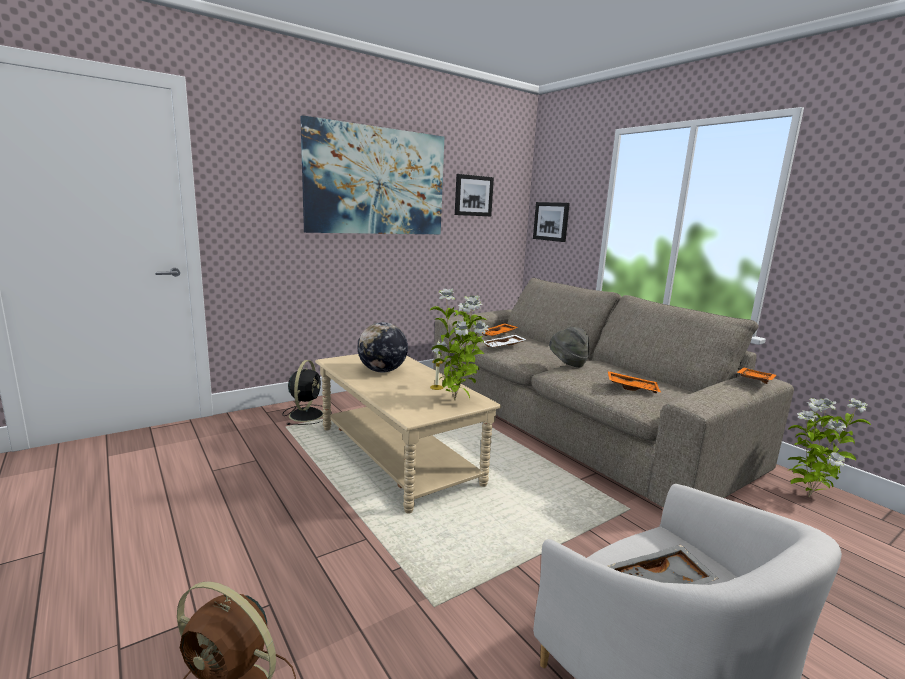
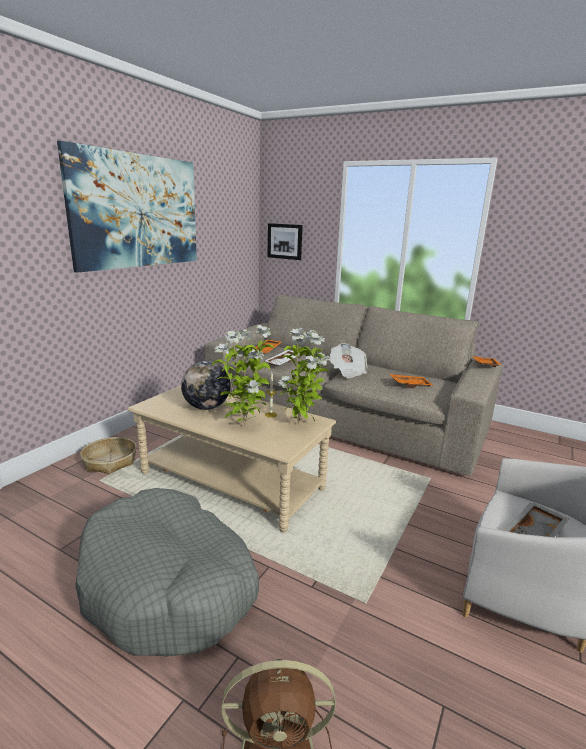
camera: 25 degrees left, 5 degrees up
(267, 523) = (168, 584): none -> grey dog bed
(307, 414) = (110, 462): black fan -> basket
(473, 195) = (218, 220): picture -> none
(567, 364) = (347, 371): grey hat -> newspaper
(808, 496) = (516, 438): potted plant -> potted plant (244, 426)

